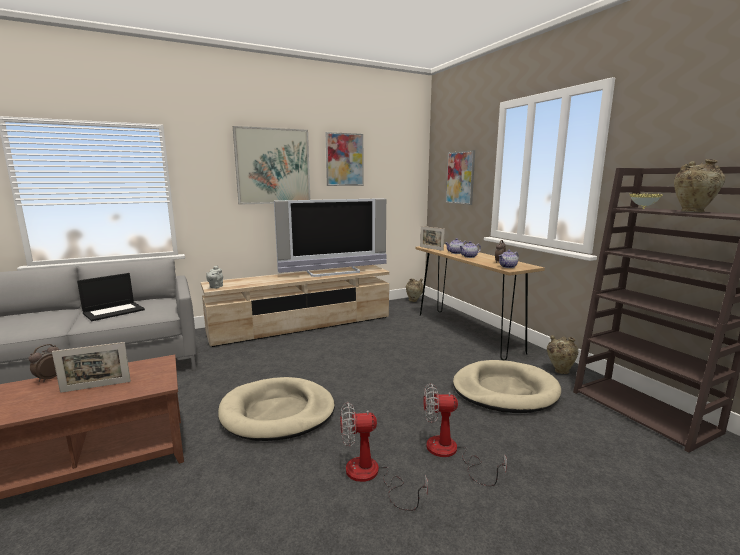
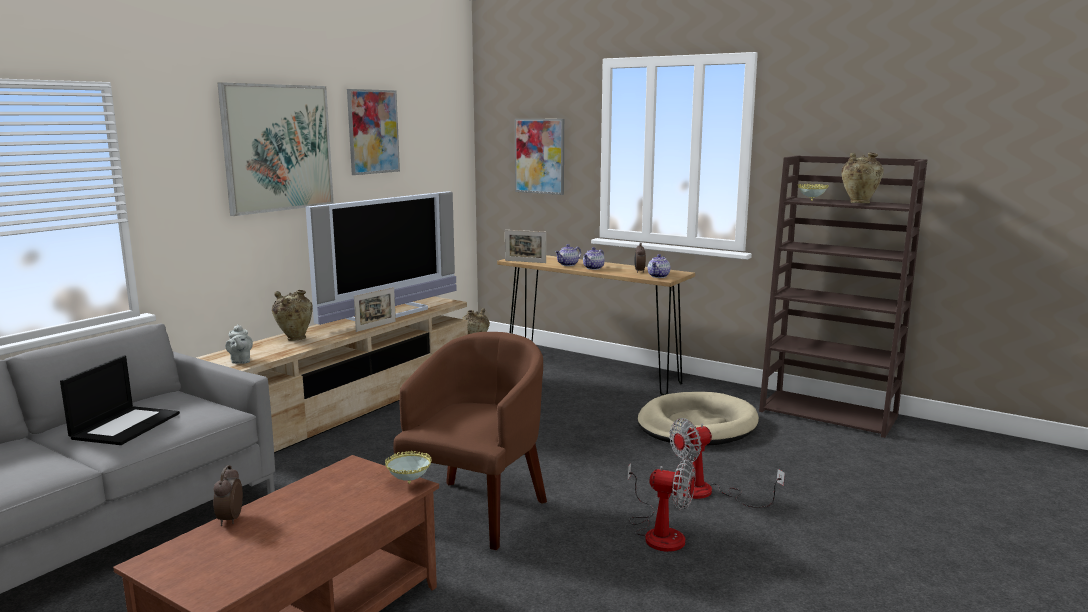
camera: 30 degrees left, 0 degrees up
(96, 386) = (325, 508): picture frame -> picture frame (376, 326)
(163, 383) = (409, 483): none -> bowl
(277, 412) = (477, 510): beige dog bed -> brown armchair
(371, 476) = (659, 533): fan -> fan turned 120 degrees counterclockwise
(560, 371) = (728, 394): beige vase -> beige vase (294, 339)

